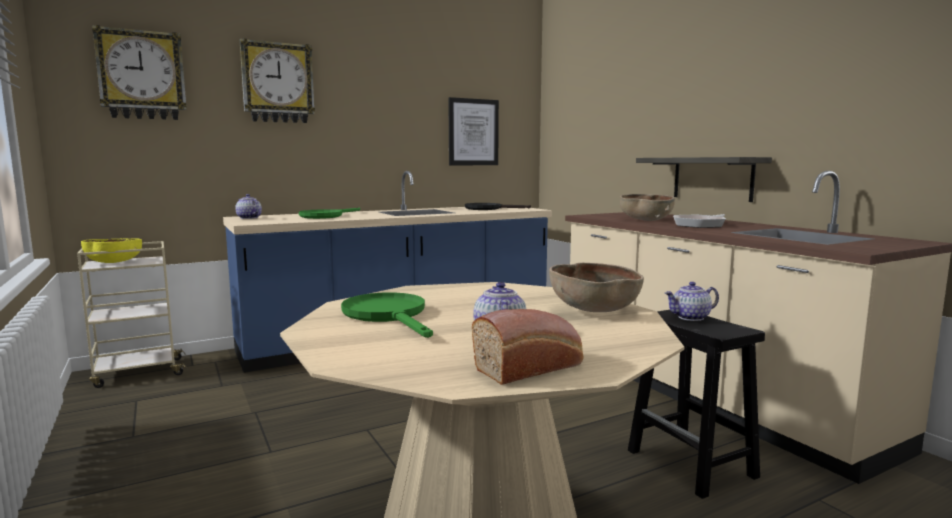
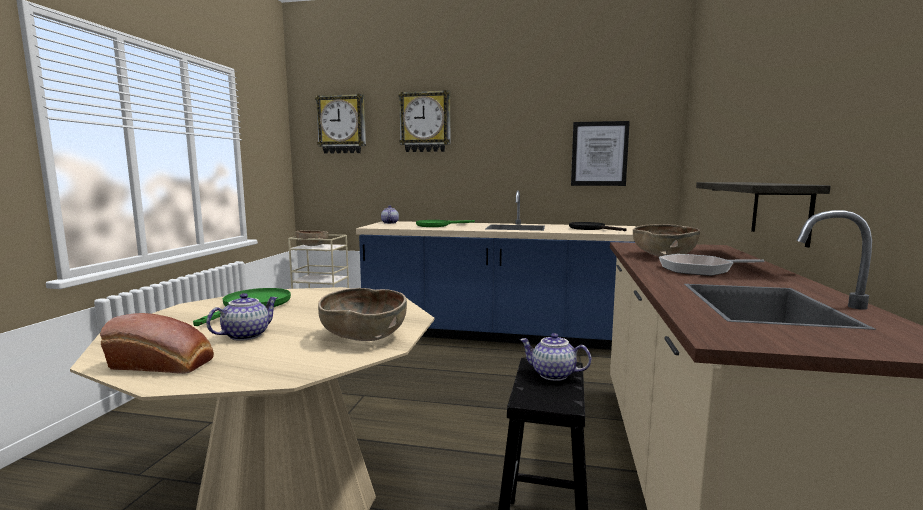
camera: 40 degrees right, 0 degrees up
(113, 263) = (312, 246): yellow bowl -> brown bowl

